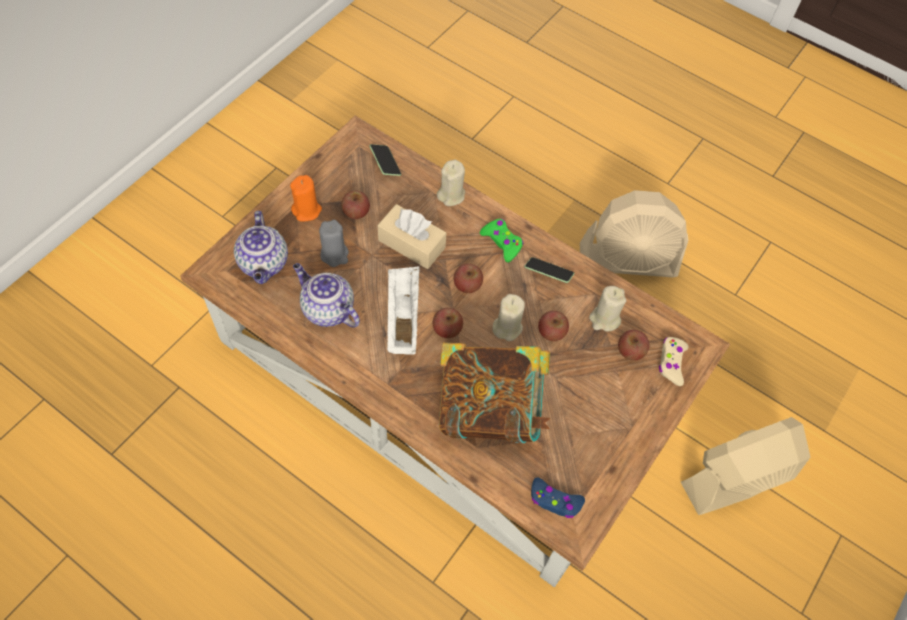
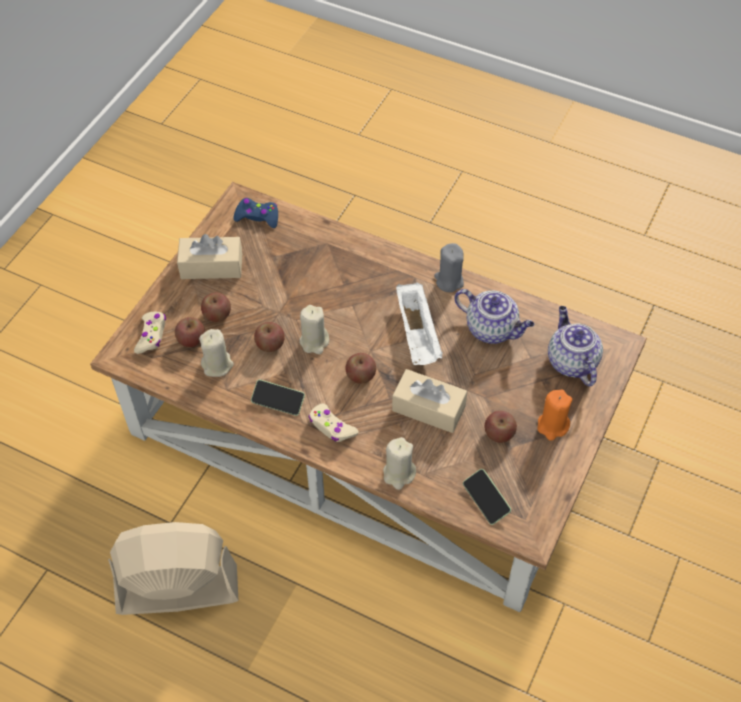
camera: 175 degrees right, 5 degrees down
(334, 254) = (504, 383): grey candle -> grey candle (449, 281)
(447, 329) = (372, 330): apple -> apple (217, 315)
(490, 408) = (320, 272): book -> none
(502, 242) = (331, 427): green game controller -> beige game controller
(610, 438) = (211, 266): none -> beige tissue box
(735, 480) = (80, 373): beige fan -> none

